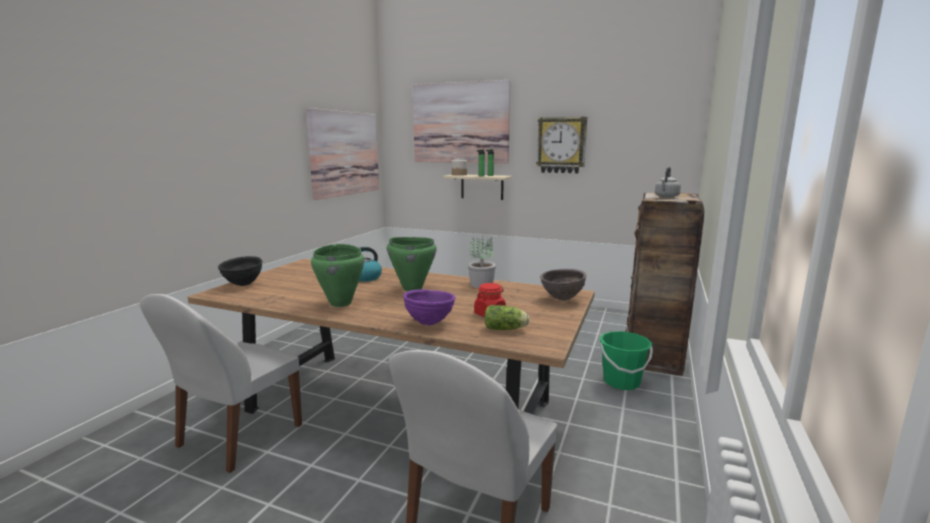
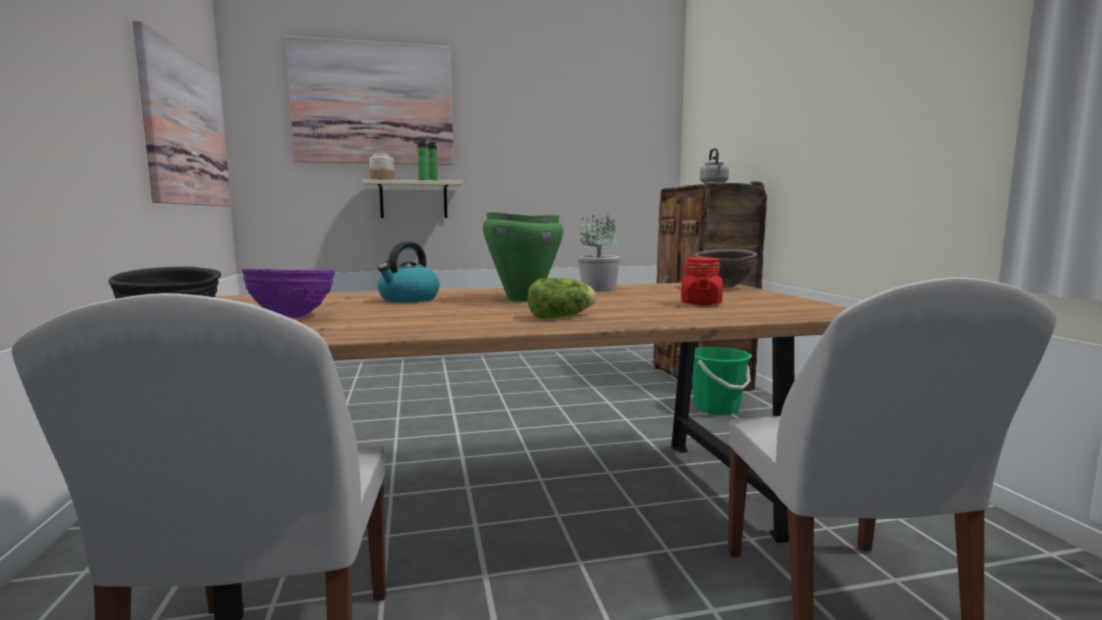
camera: 35 degrees left, 5 degrees down
(341, 303) = (465, 320): green cooking pot -> none
(429, 323) = (665, 317): purple bowl -> purple bowl (292, 317)
(506, 329) = (763, 309): lettuce -> lettuce (563, 316)
(561, 145) = (525, 141): wall clock -> none

